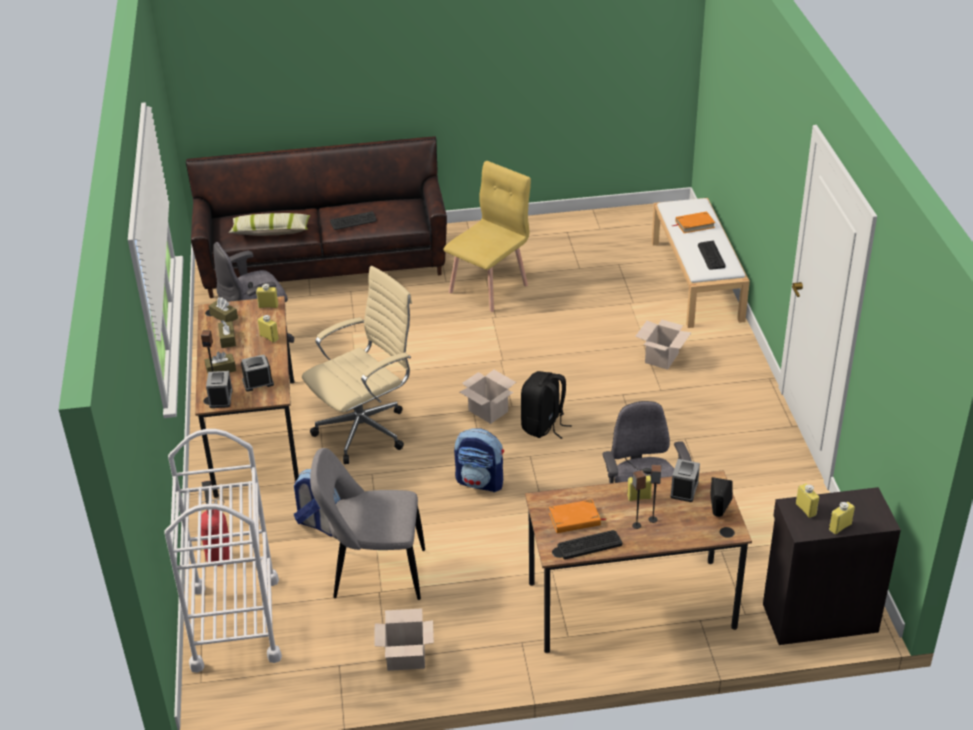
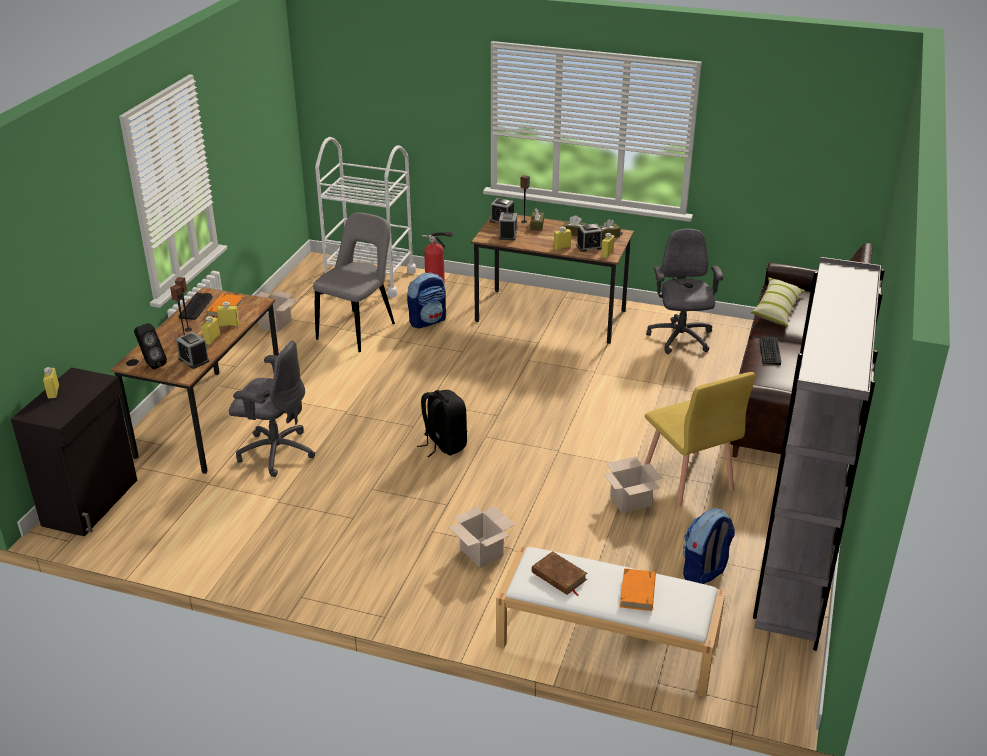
camera: 115 degrees right, 5 degrees down
(257, 321) = (589, 247): none -> alarm clock
(366, 430) = (517, 360): beige office chair -> none
(480, 482) = (406, 394): backpack -> backpack (704, 571)
(489, 411) = (489, 423): cardboard box -> cardboard box (630, 502)
(561, 226) = (794, 573): none -> grey bookcase
(711, 256) = (559, 576): keyboard -> brown book
(805, 509) = (89, 384): yellow bottle -> yellow bottle (229, 324)

